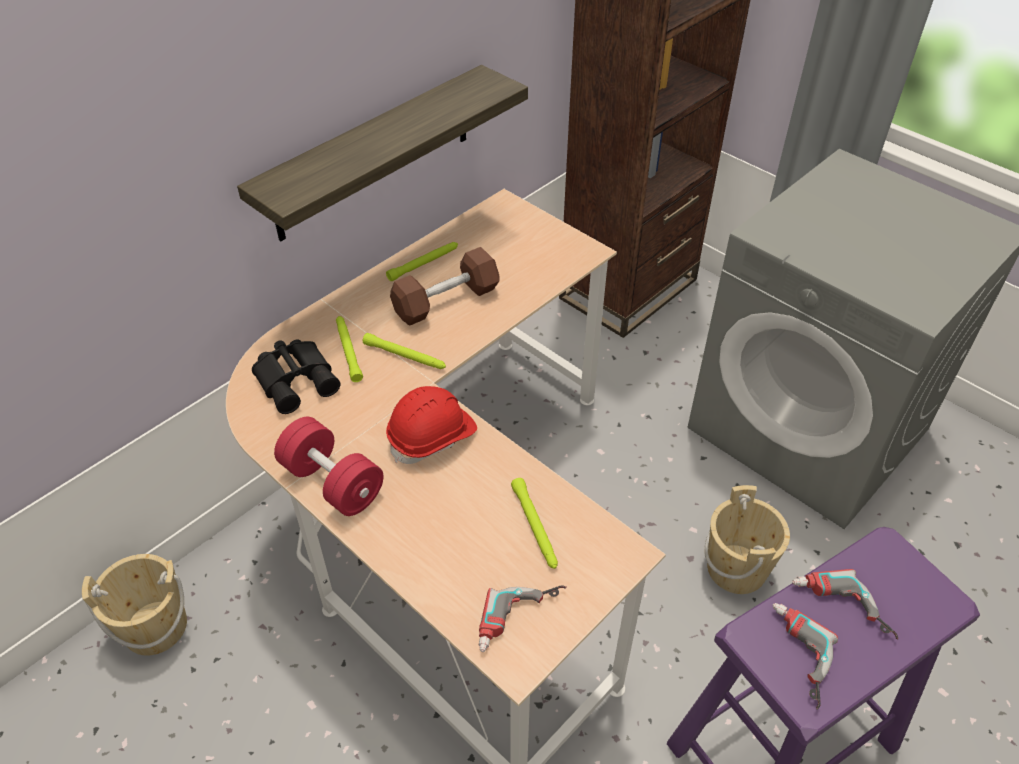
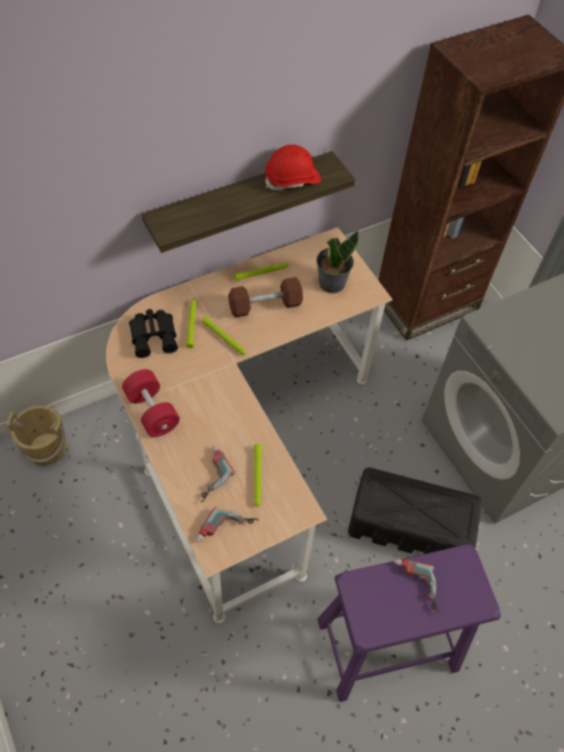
camera: 15 degrees right, 10 degrees up
(432, 437) = (220, 400): red hard hat -> red hard hat (292, 180)
(526, 252) = (331, 283): none -> potted plant
(736, 568) = (410, 526): beige bucket -> black storage box
(794, 656) = (372, 603): power drill -> power drill (209, 474)

